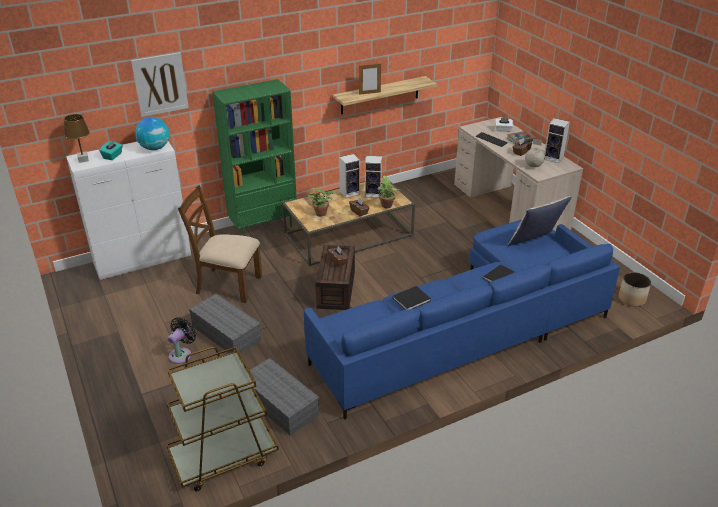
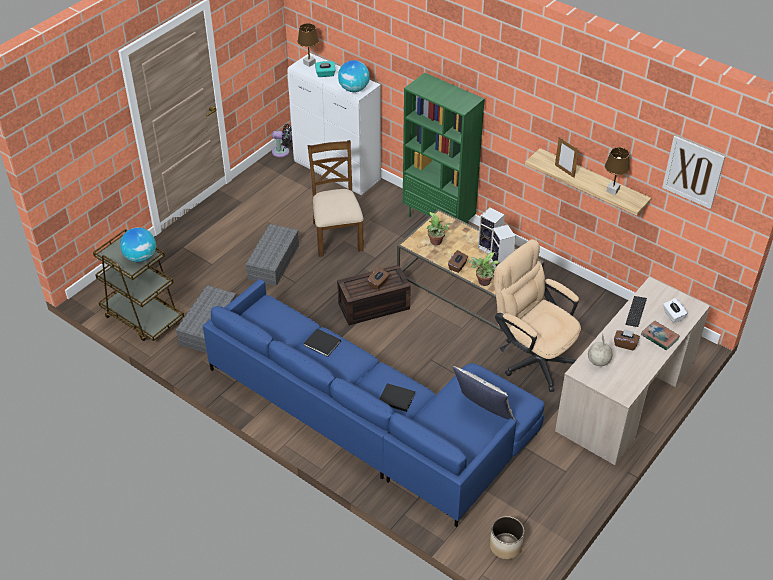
camera: 65 degrees right, 10 degrees up
(160, 84) = (386, 40): picture -> picture (693, 172)
(182, 354) = (235, 248): black fan -> black fan (282, 152)
(223, 370) = (140, 257): none -> globe
(406, 84) = (613, 190): none -> brown table lamp
(448, 230) = (532, 357): none -> beige office chair
(554, 158) = (633, 376): speaker -> none

